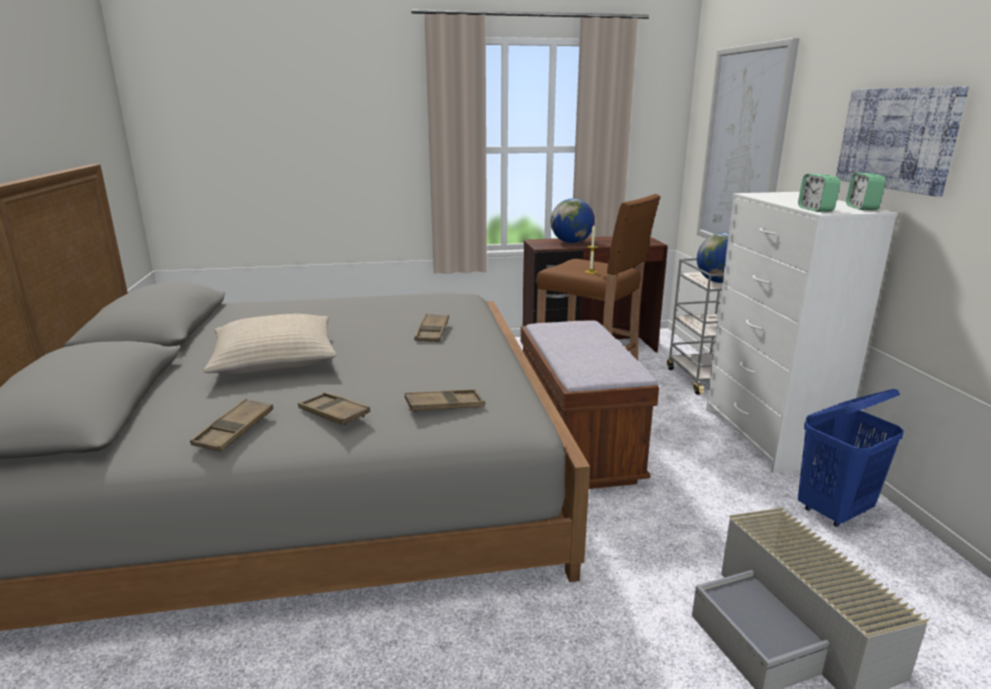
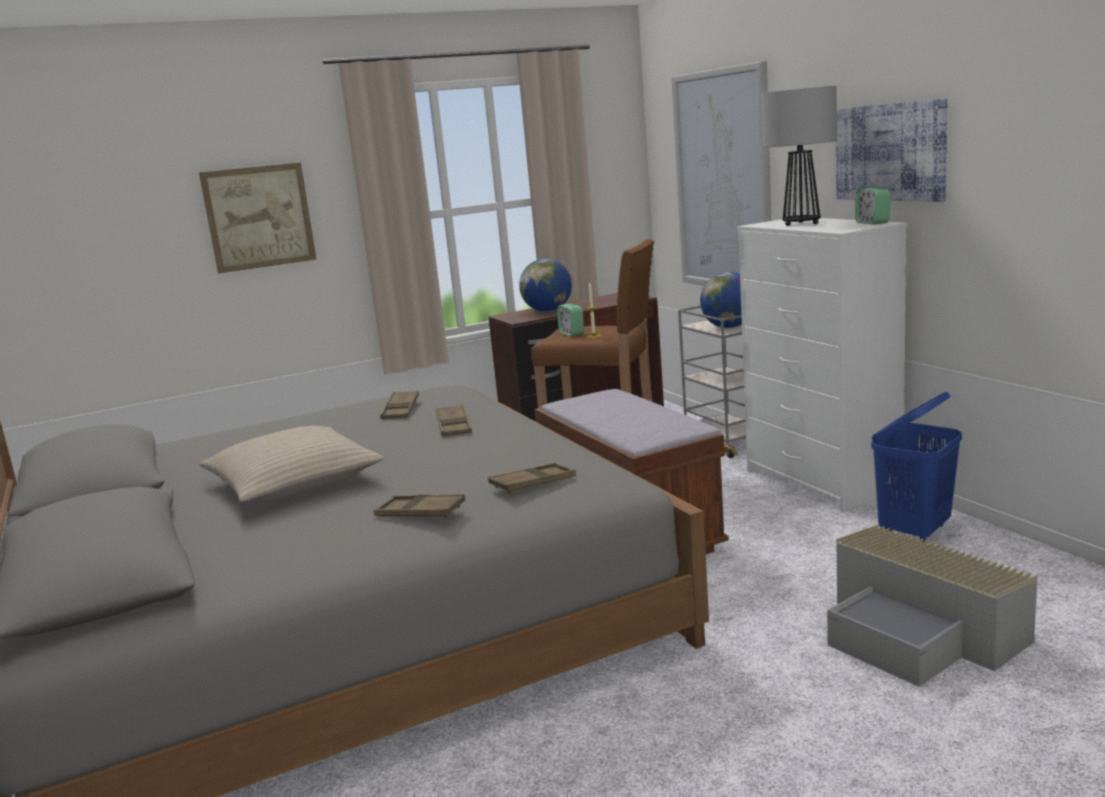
camera: 15 degrees left, 5 degrees down
(234, 430) = (323, 547): brown tray -> brown tray (400, 410)
(351, 136) = (259, 217): none -> picture
(792, 199) = (801, 224): none -> table lamp
(815, 209) = (832, 229): alarm clock -> alarm clock (571, 333)

